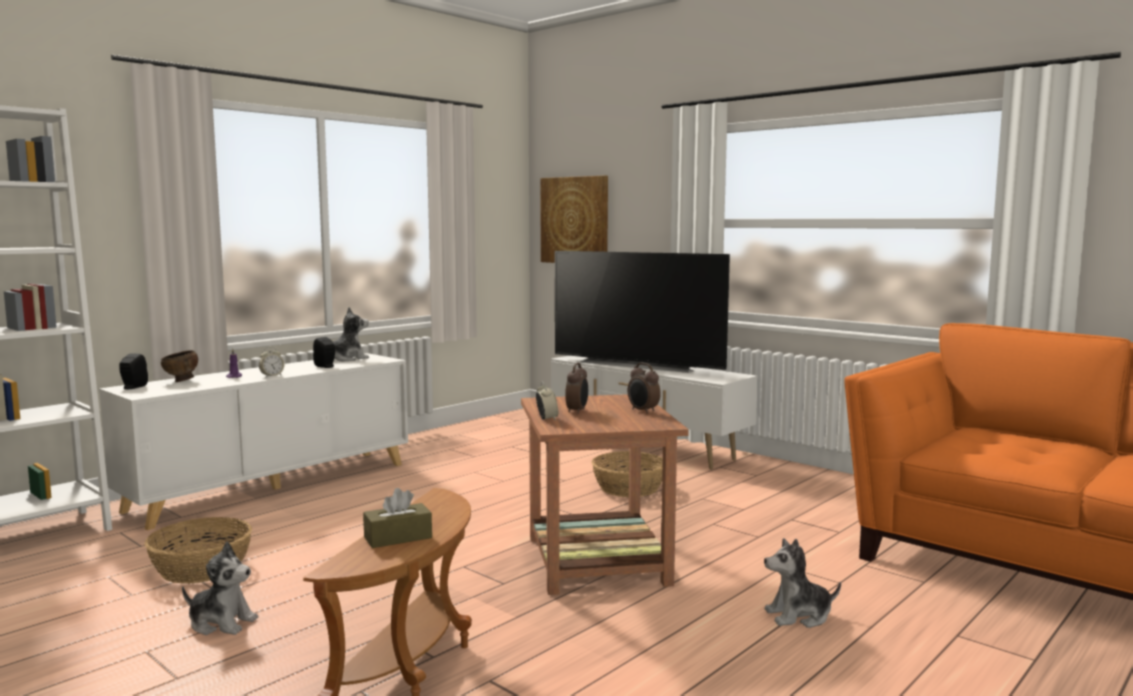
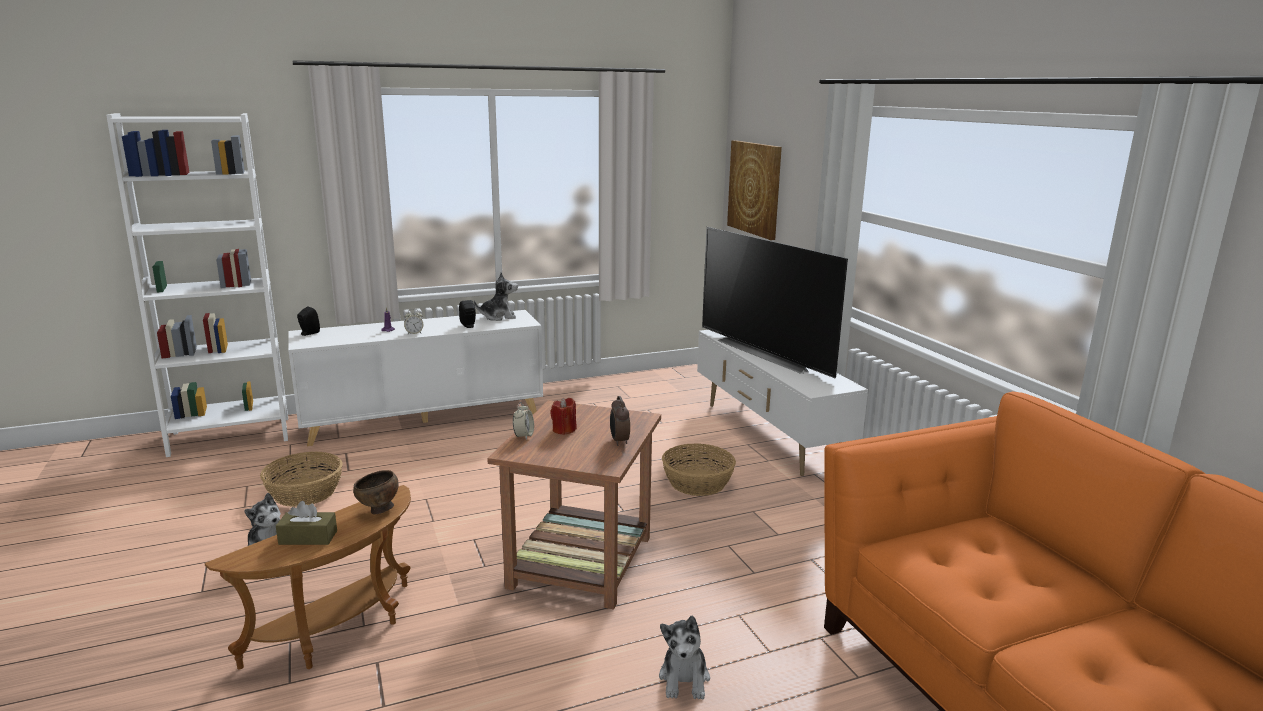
camera: 25 degrees right, 10 degrees up
(181, 381) = (347, 330): brown bowl -> brown bowl (378, 510)
(577, 411) = (564, 430): alarm clock -> red candle
(799, 616) = (684, 679): plush toy -> plush toy turned 105 degrees counterclockwise

